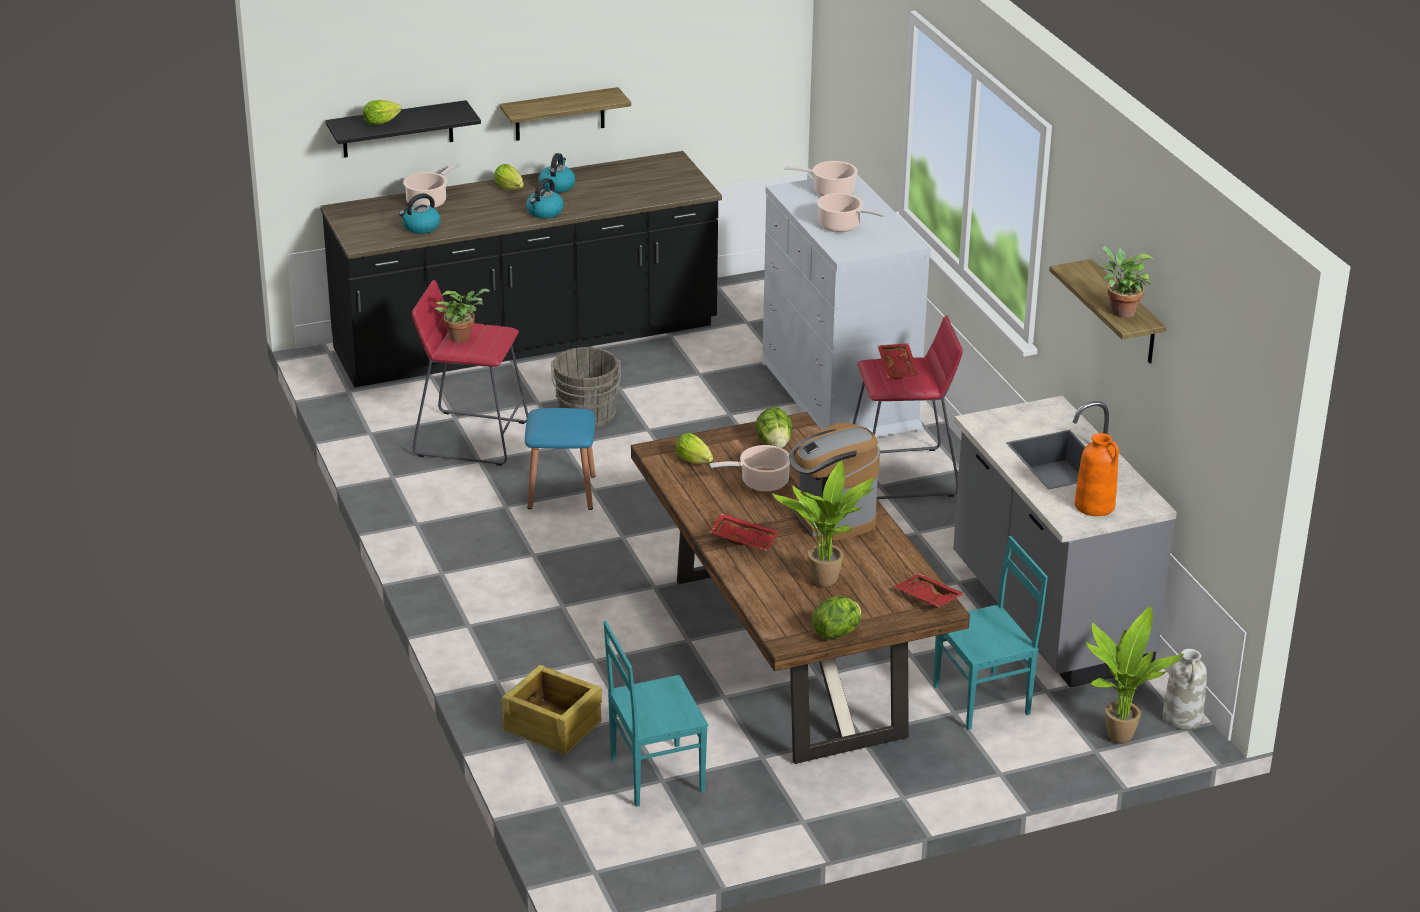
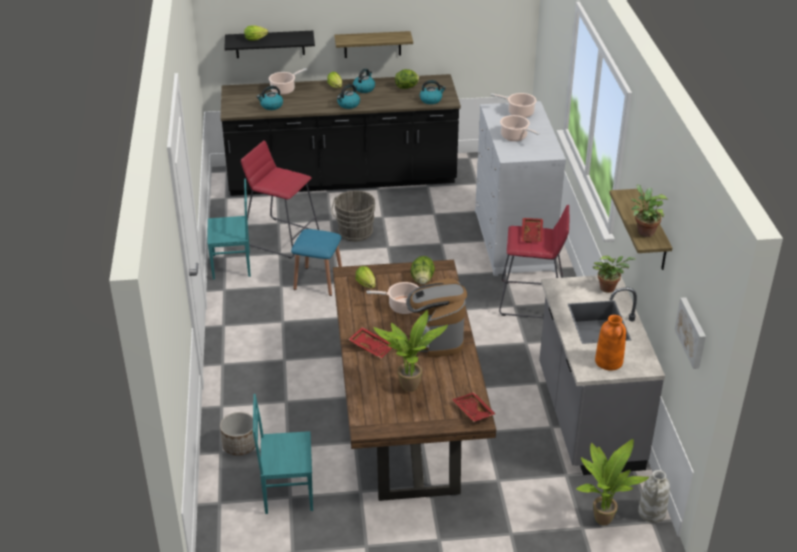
camera: 15 degrees right, 5 degrees up
(462, 336) = (275, 177): potted plant -> potted plant (609, 287)
(552, 727) = (240, 445): crate -> planter
(672, 191) = (431, 100): none -> kettle
(837, 633) = (401, 428): lettuce -> lettuce (407, 87)
(983, 700) = (521, 474): turquoise chair -> turquoise chair (232, 266)
(1221, 432) = (692, 332): none -> picture

